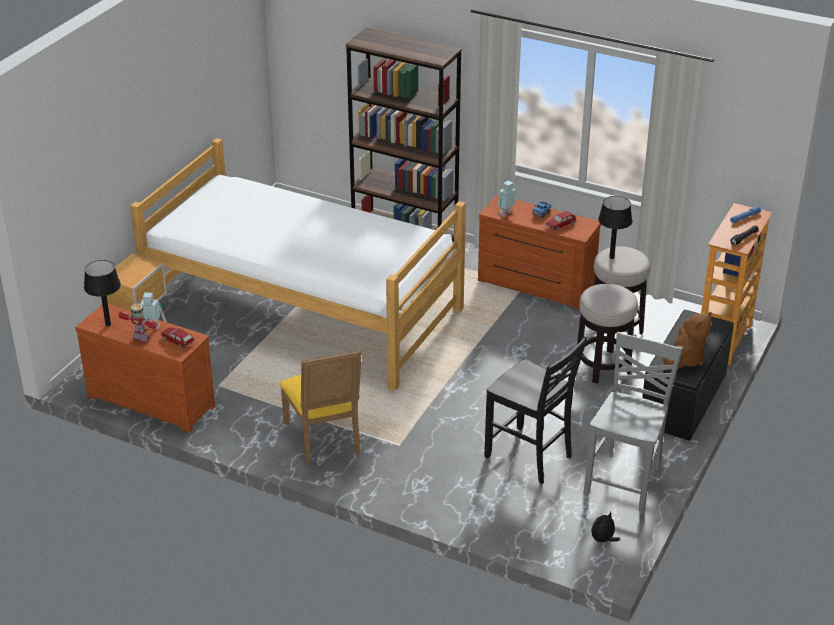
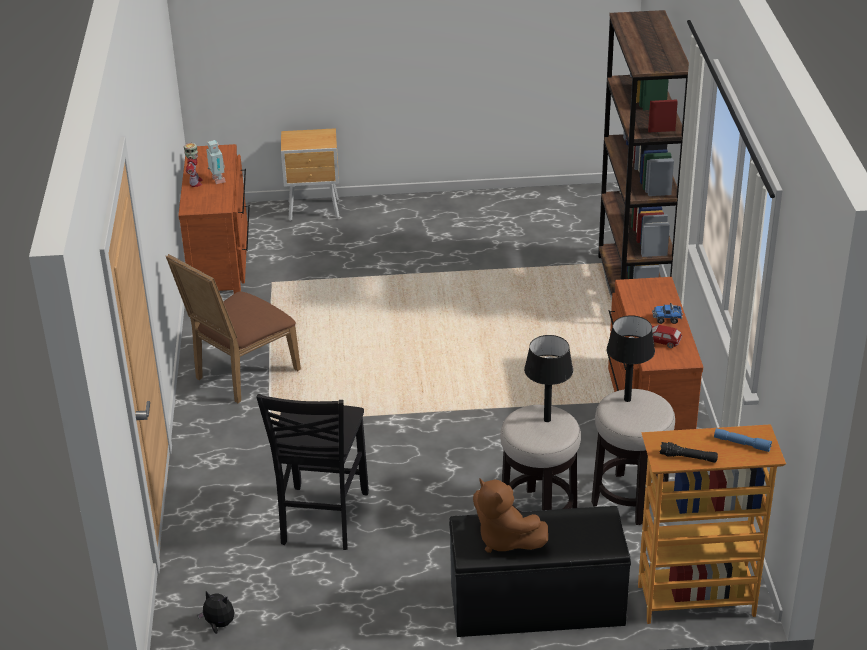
camera: 60 degrees right, 0 degrees up
(108, 324) = (203, 159): black table lamp -> black table lamp (547, 419)
(177, 340) = (208, 200): toy car -> none
(304, 309) = (440, 279): bed -> none
(325, 440) = (241, 375): yellow chair -> brown chair
(506, 214) = (637, 296): toy robot -> none
(625, 481) = (335, 607): grey chair -> none
(685, 359) = (504, 539): brown plush toy -> brown plush toy turned 45 degrees clockwise

